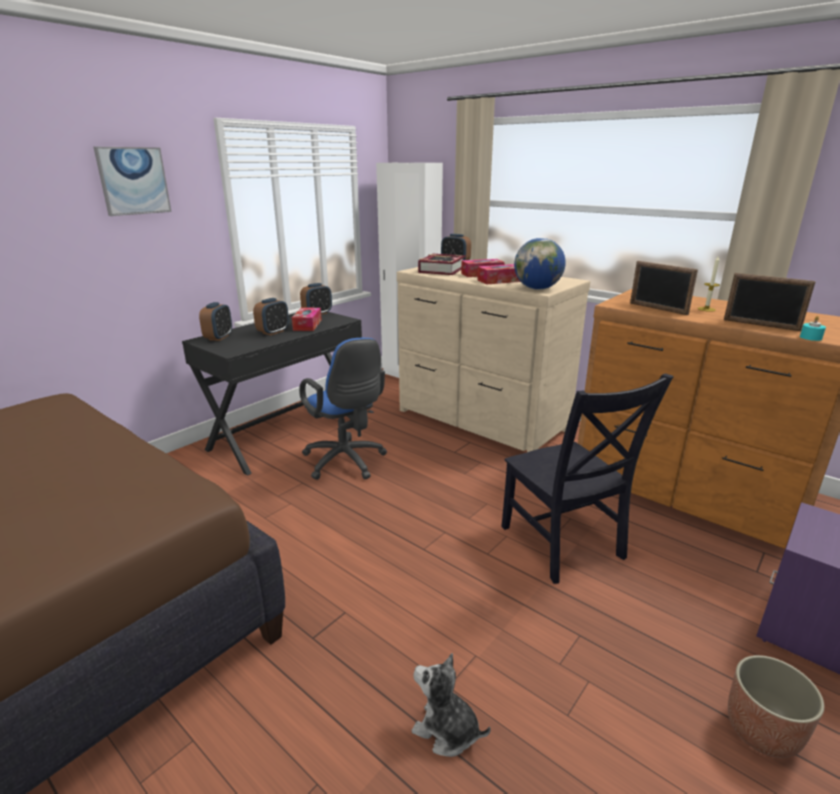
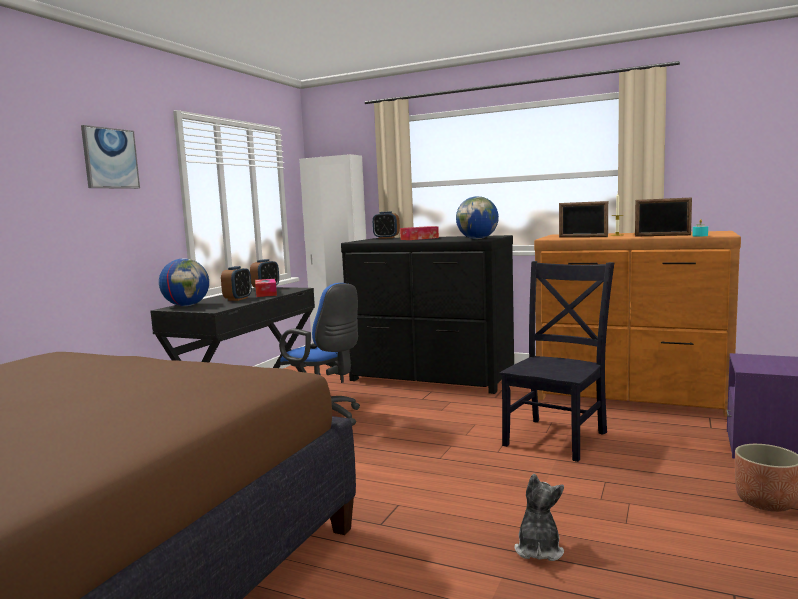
camera: 15 degrees left, 15 degrees down
(218, 337) = (186, 305): alarm clock -> globe
(441, 270) = (380, 240): book -> none
(446, 730) = (538, 549): plush toy -> plush toy turned 90 degrees clockwise
(481, 420) = (431, 377): beige dresser -> black dresser
(500, 281) = (440, 239): tissue box -> none
(564, 545) = (557, 437): black chair -> black chair turned 105 degrees counterclockwise

